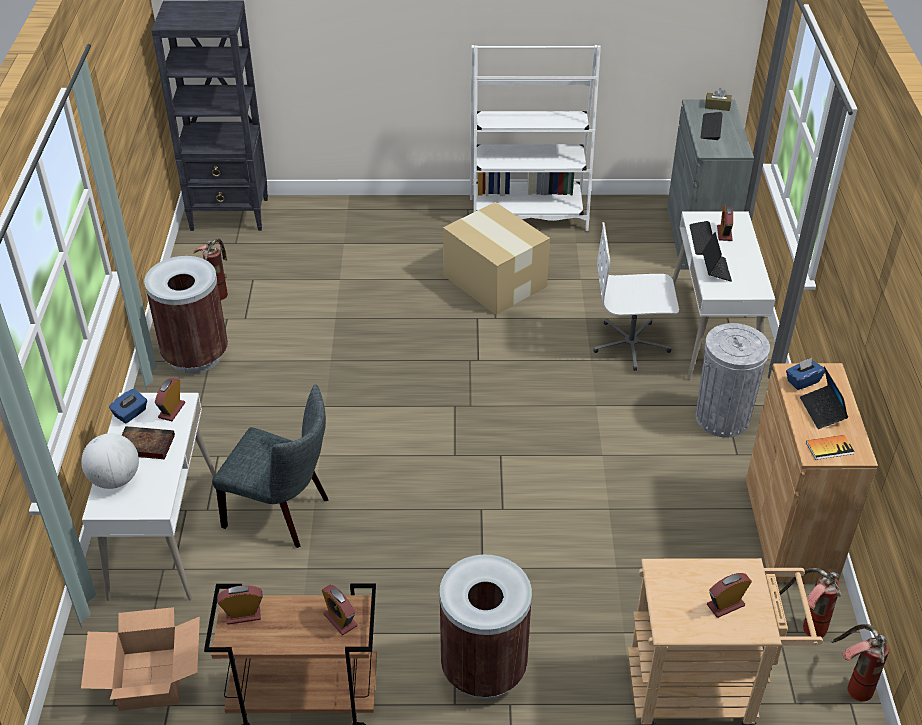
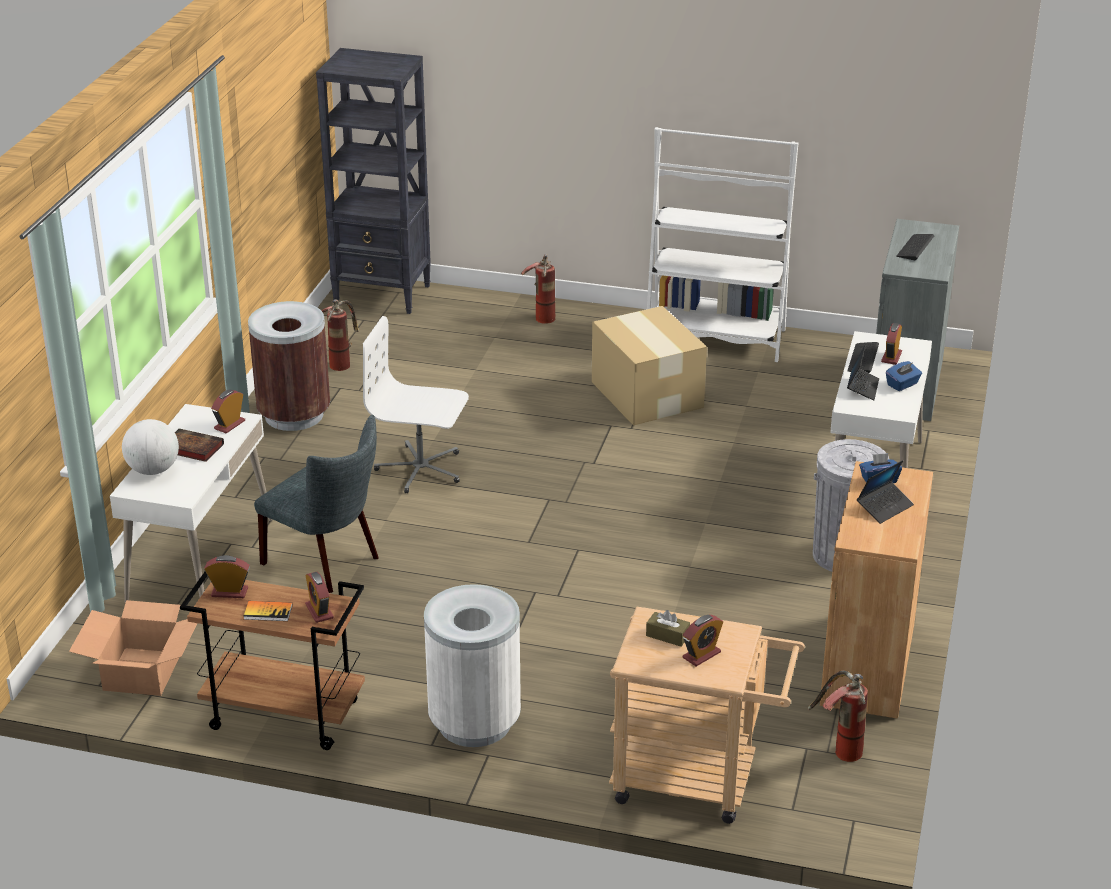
camera: 15 degrees right, 10 degrees down
(131, 413) = (189, 421): blue tissue box -> blue tissue box (902, 385)
(484, 668) = (475, 722): brown trash can -> white trash can
(631, 344) = (773, 474): white office chair -> white office chair (421, 469)
(717, 106) = (934, 229): brown tissue box -> brown tissue box (667, 635)
(725, 605) = (701, 655): alarm clock -> alarm clock turned 150 degrees clockwise
(822, 411) = (884, 507): laptop -> laptop turned 135 degrees counterclockwise
(829, 448) = (873, 537): book -> book (268, 612)
(851, 683) = (863, 805): fire extinguisher -> fire extinguisher (541, 315)

